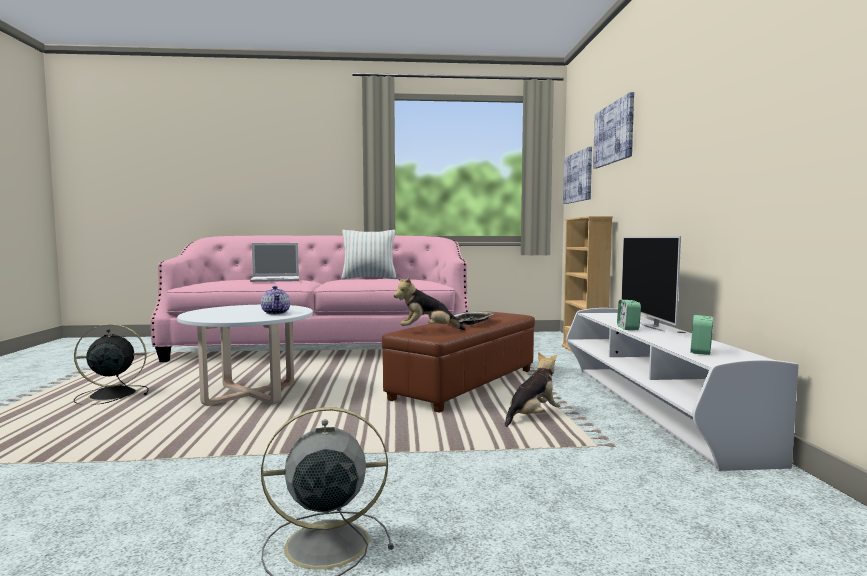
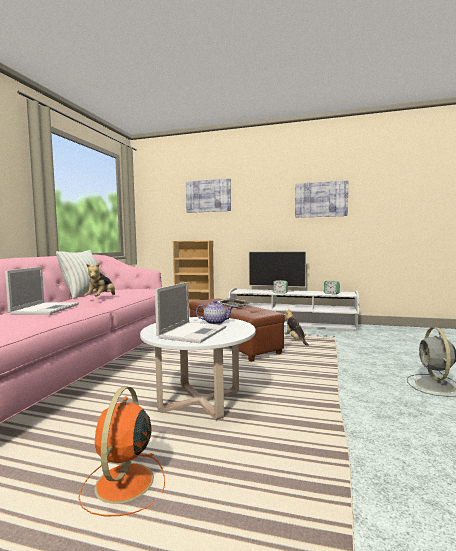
camera: 70 degrees left, 0 degrees up
(110, 395) = (123, 484): black fan -> orange fan
(229, 312) = (193, 332): none -> laptop
(427, 331) = (256, 312): plush toy -> plush toy (102, 298)
(578, 177) = (160, 215): picture -> picture (321, 199)

